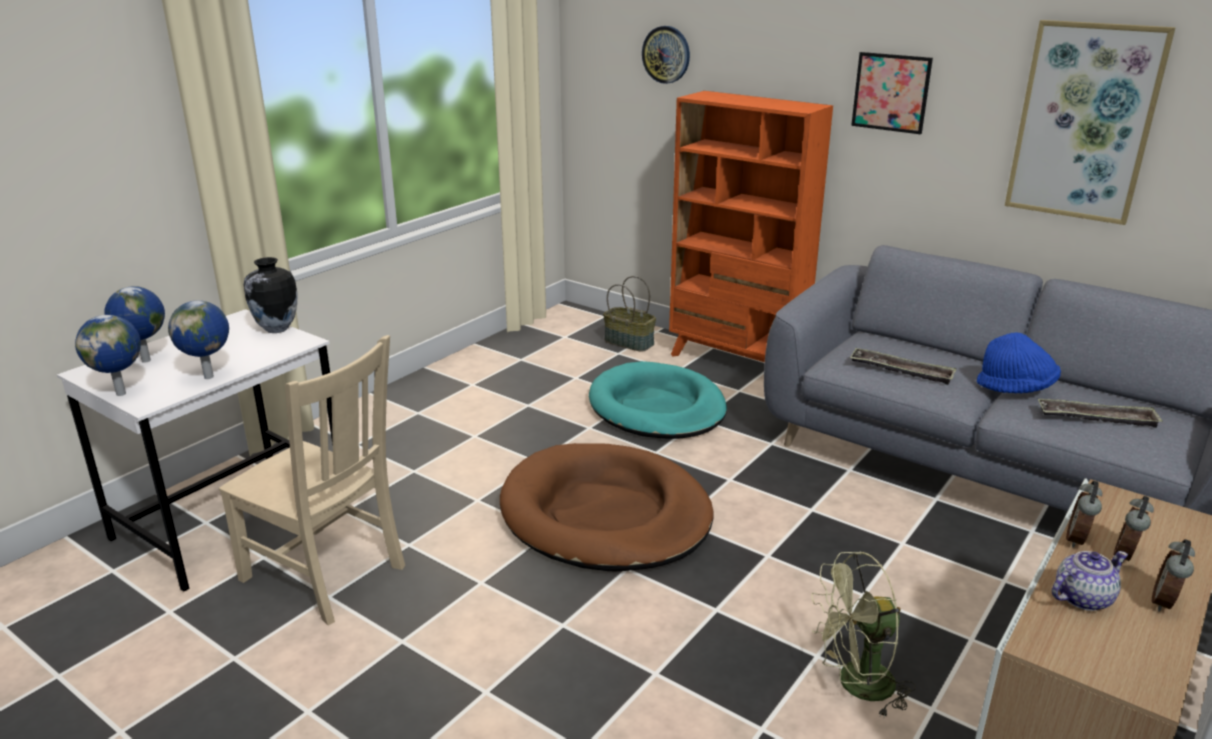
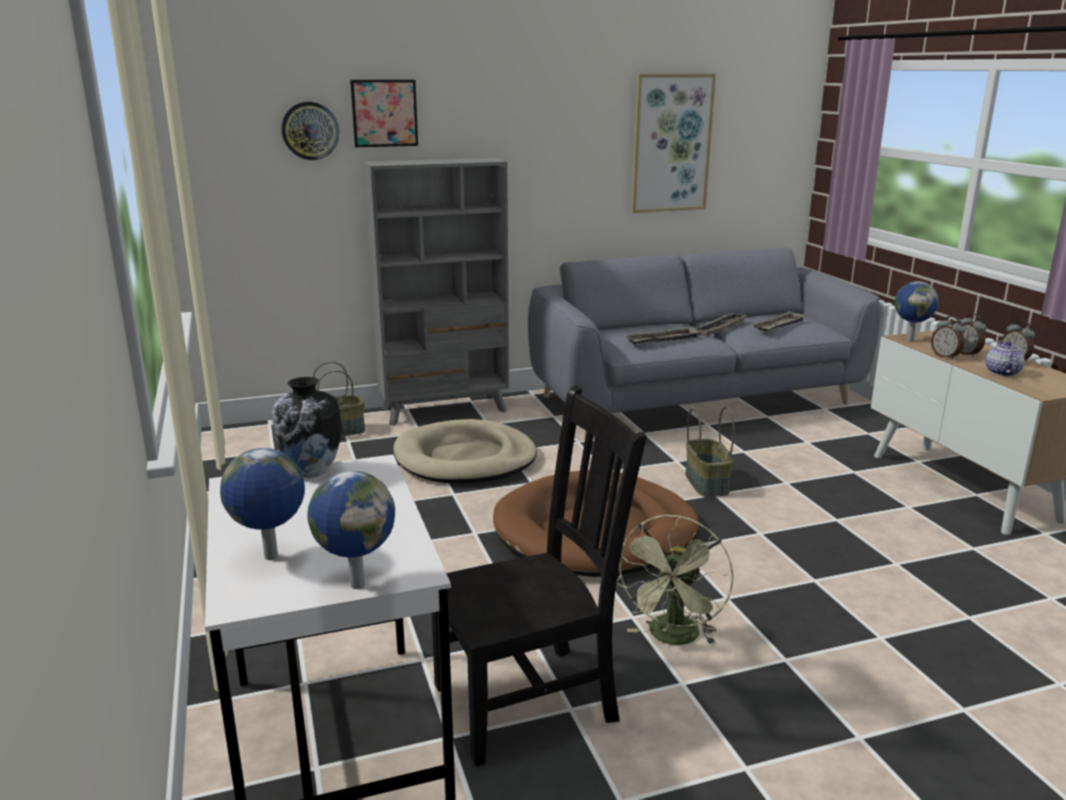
camera: 55 degrees left, 5 degrees down
(210, 377) = (393, 525): globe -> globe (910, 339)
(326, 575) = (531, 701): beige chair -> black chair
(657, 407) = (465, 459): turquoise dog bed -> beige dog bed
(736, 362) = (445, 410): orange bookcase -> grey bookcase
(785, 544) = (707, 483): none -> basket
(855, 686) = (874, 519): green fan -> green fan (673, 638)
(891, 92) = (537, 140): picture -> picture (384, 113)
(1015, 388) = (720, 328): blue hat -> tray

